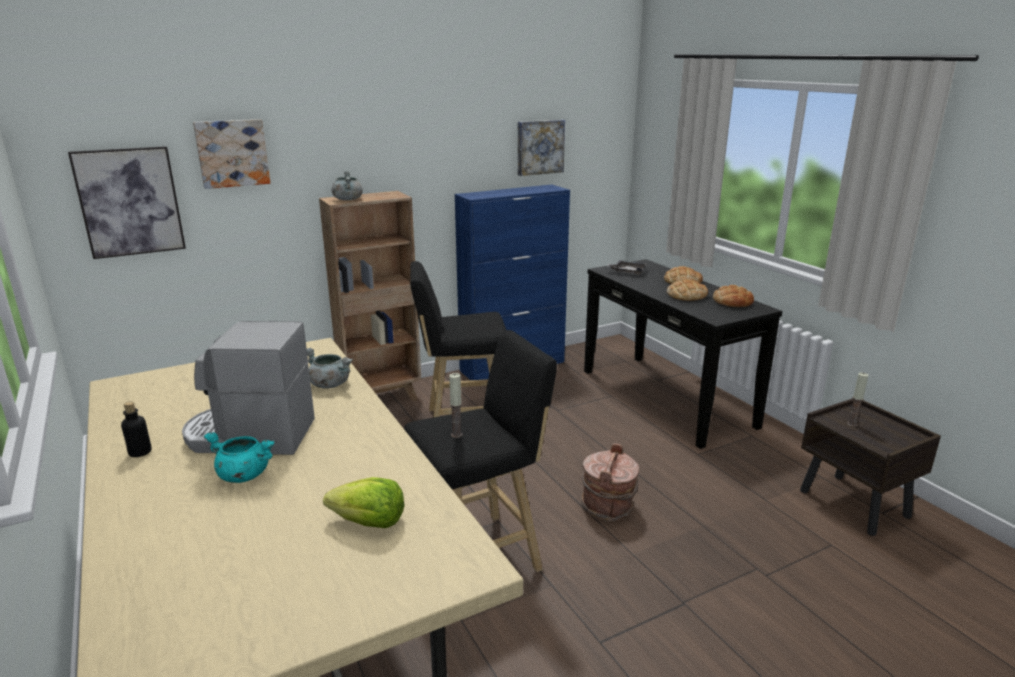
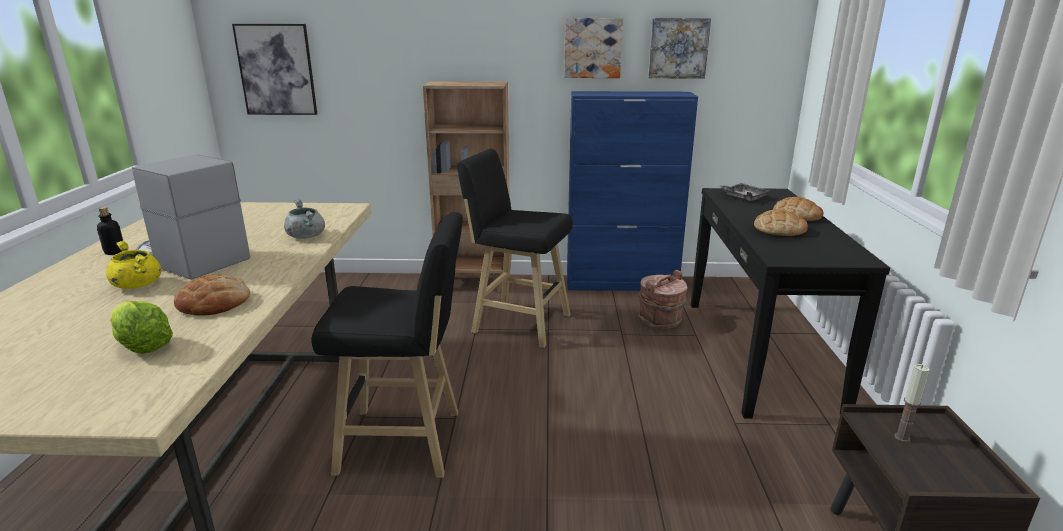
camera: 30 degrees right, 0 degrees up
(232, 153) = (358, 33): picture -> picture (592, 48)
(243, 475) = (137, 285): turquoise cooking pot -> yellow cooking pot
(347, 199) = (447, 83): grey cooking pot -> none
(456, 435) = (363, 305): candle -> none
(608, 507) = (572, 442): brown bucket -> brown bucket (660, 320)
(732, 301) = (831, 245): bread -> bread (214, 303)

